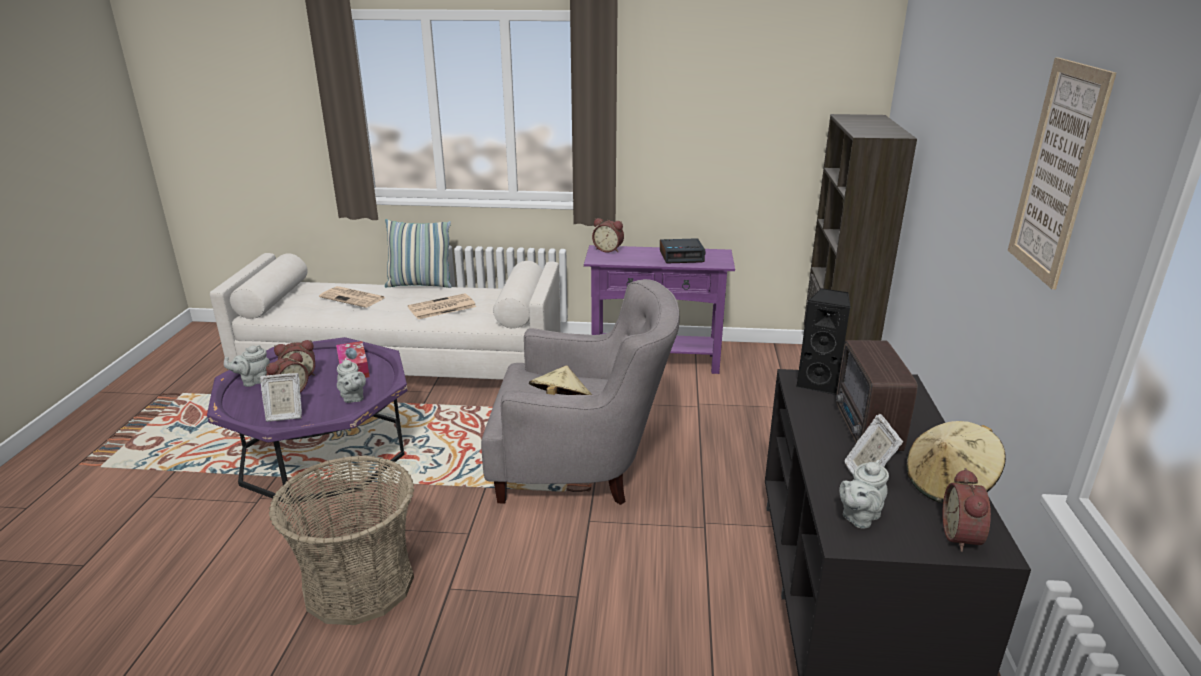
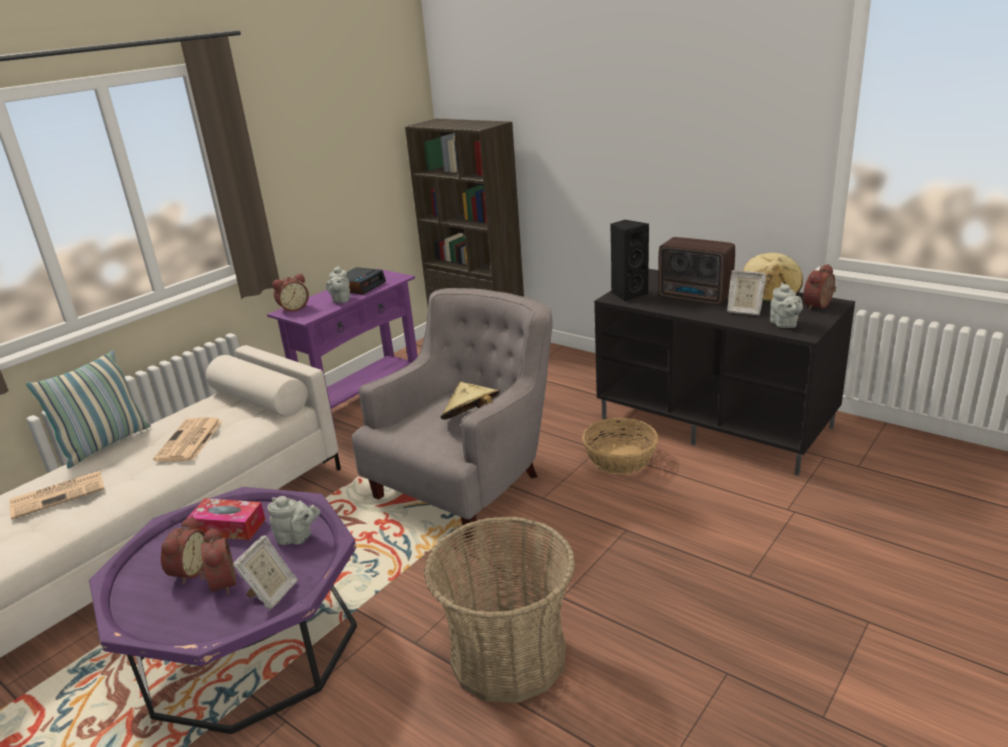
camera: 55 degrees left, 0 degrees up
(253, 381) = (149, 612): grey teapot -> grey teapot (341, 300)
(699, 549) = (620, 459): none -> basket
(963, 537) = (819, 306): alarm clock -> alarm clock turned 90 degrees clockwise
(1057, 172) = (728, 93): picture -> none

